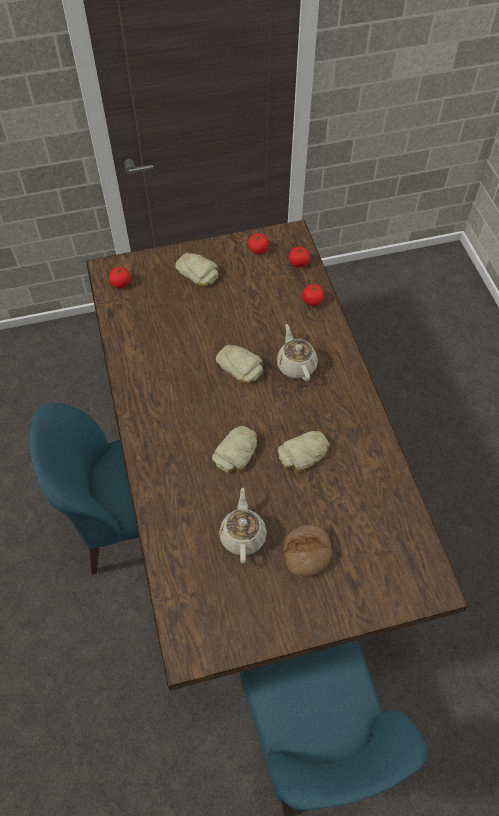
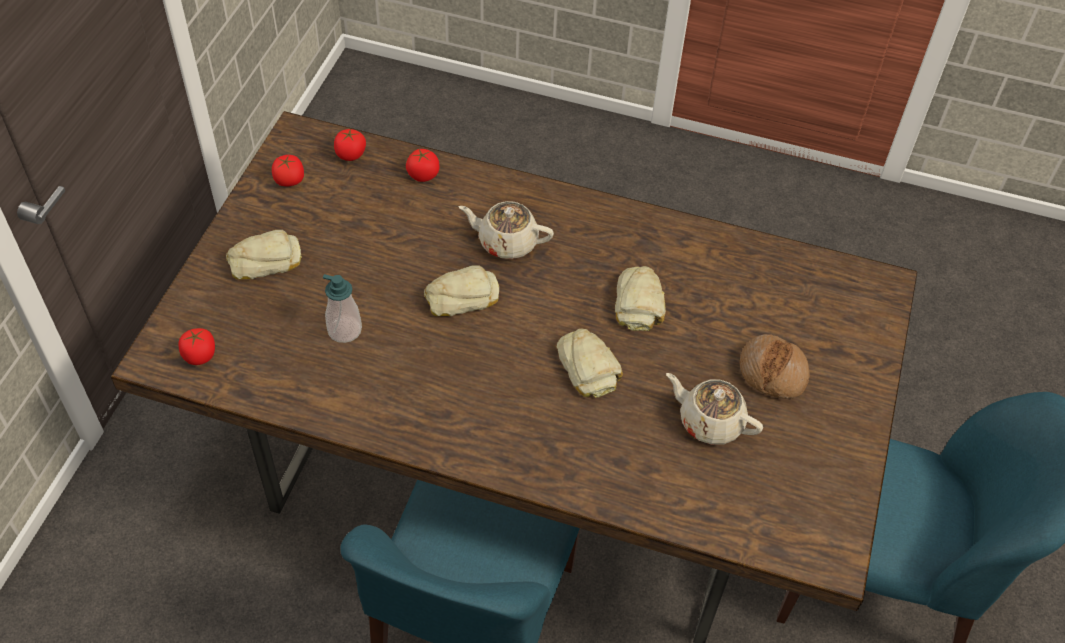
camera: 60 degrees left, 5 degrees down
(178, 329) = (344, 330): none -> soap dispenser

